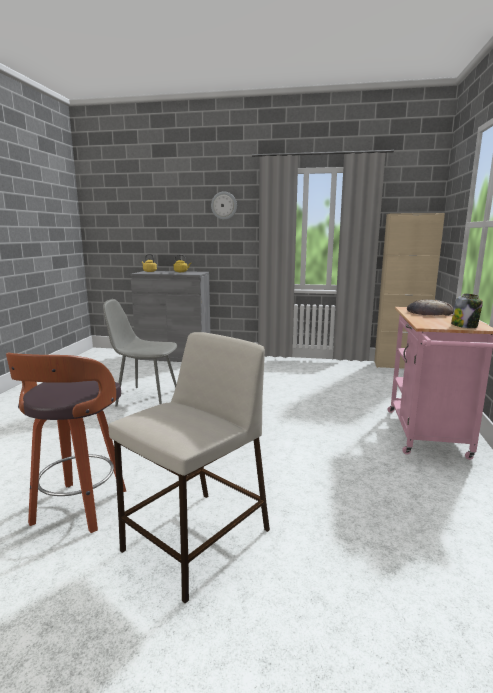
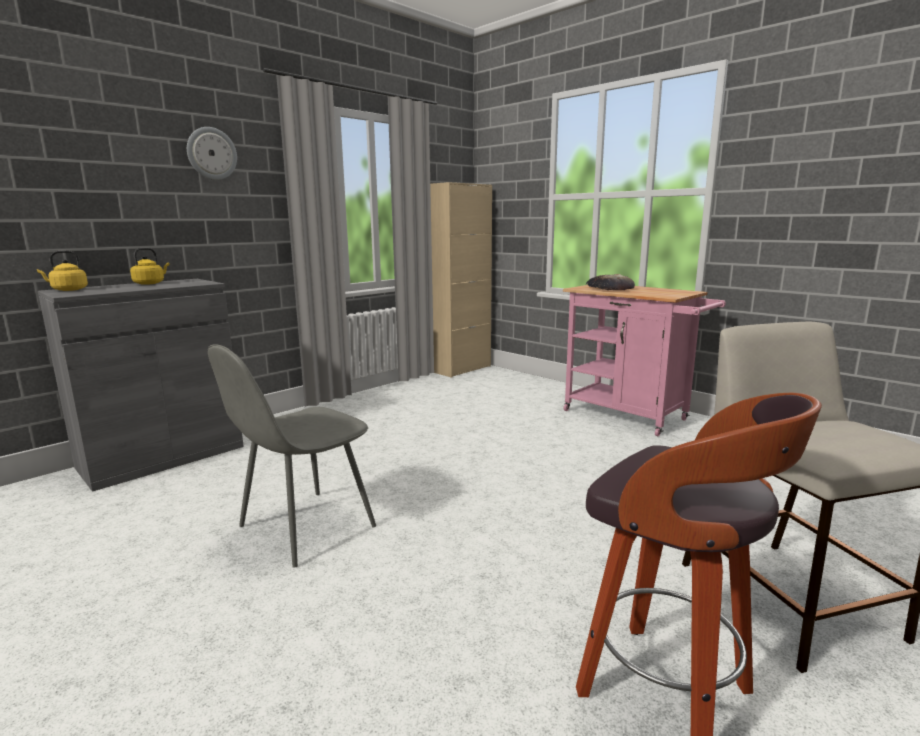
camera: 55 degrees left, 0 degrees up
(464, 326) = (681, 292): jar -> none

